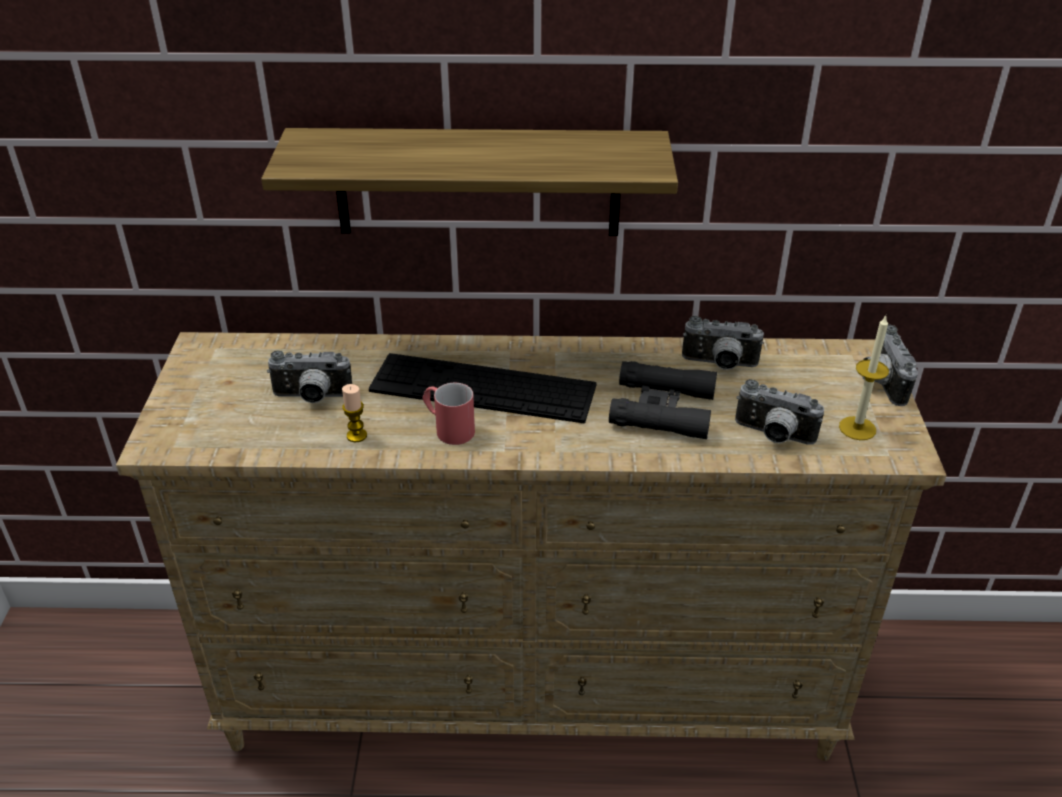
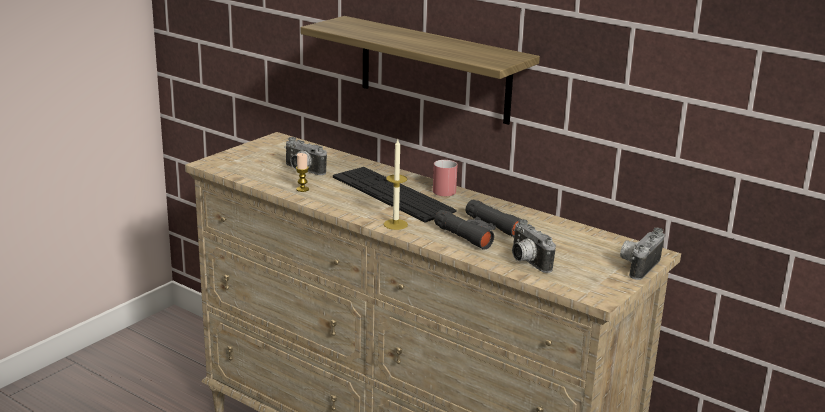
camera: 35 degrees right, 15 degrees down
(448, 428) = (350, 201): red mug -> red mug (442, 189)
(719, 365) = (544, 227): camera -> none
(857, 428) = (586, 277): candle -> candle (395, 224)

